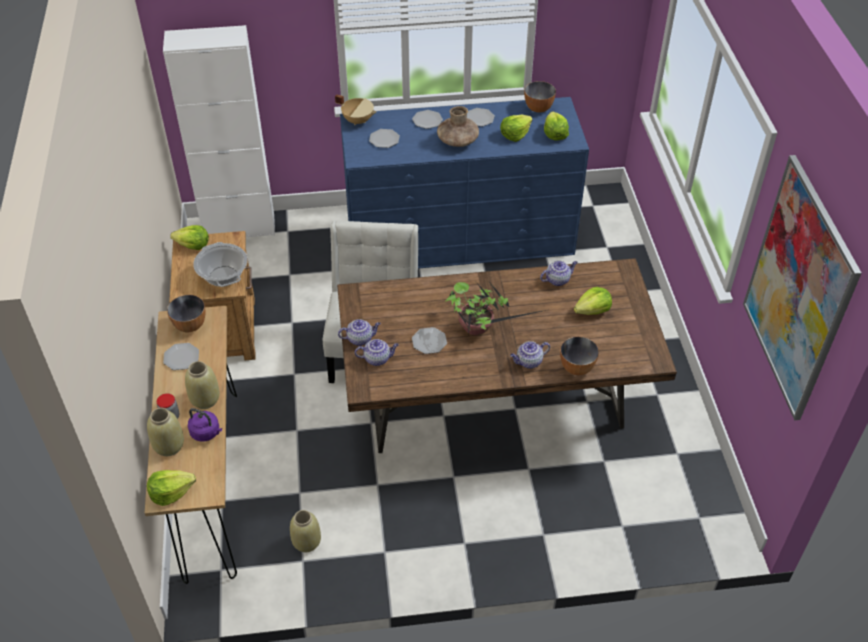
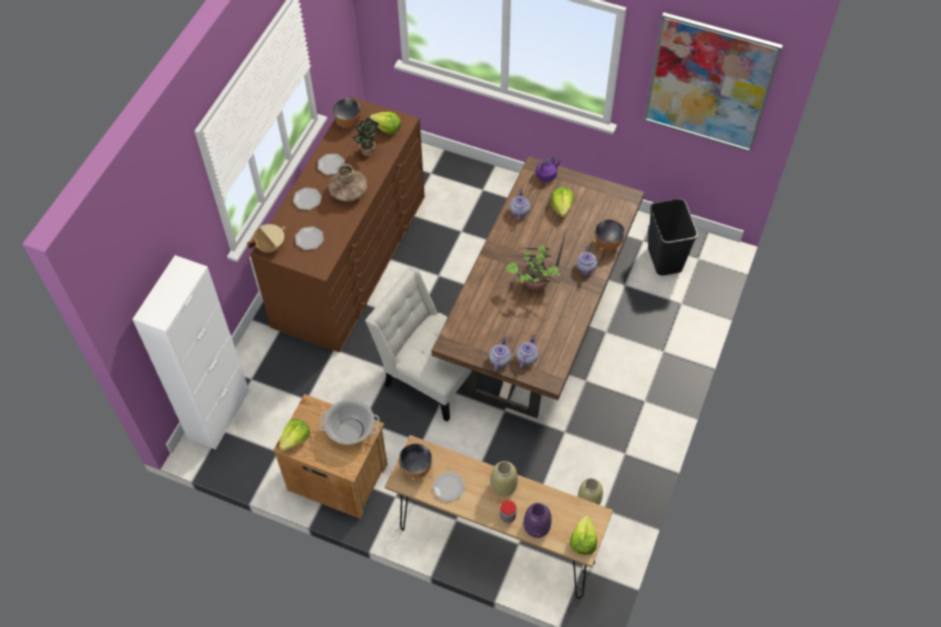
camera: 60 degrees left, 10 degrees up
(169, 445) = (536, 527): beige vase -> purple vase
(206, 433) = (538, 497): purple kettle -> purple kettle (547, 175)
(429, 342) = (530, 317): plate -> none
(460, 237) = (350, 260): blue dresser -> brown dresser
(515, 134) = (368, 152): lettuce -> potted plant
(669, 485) = (665, 259): none -> black trash can

